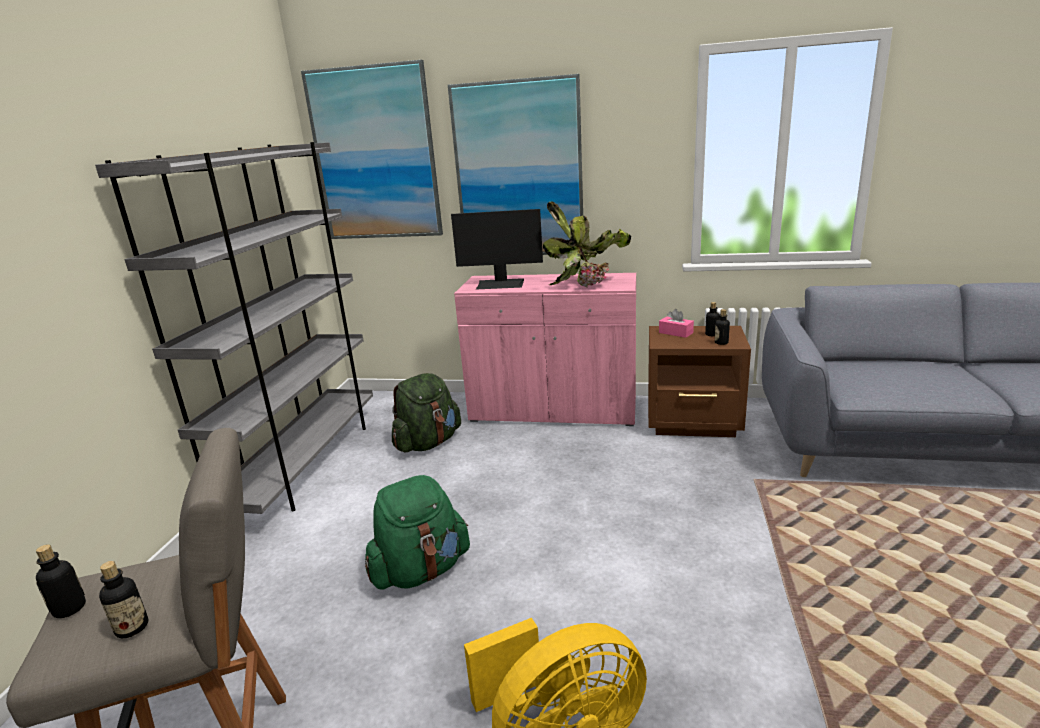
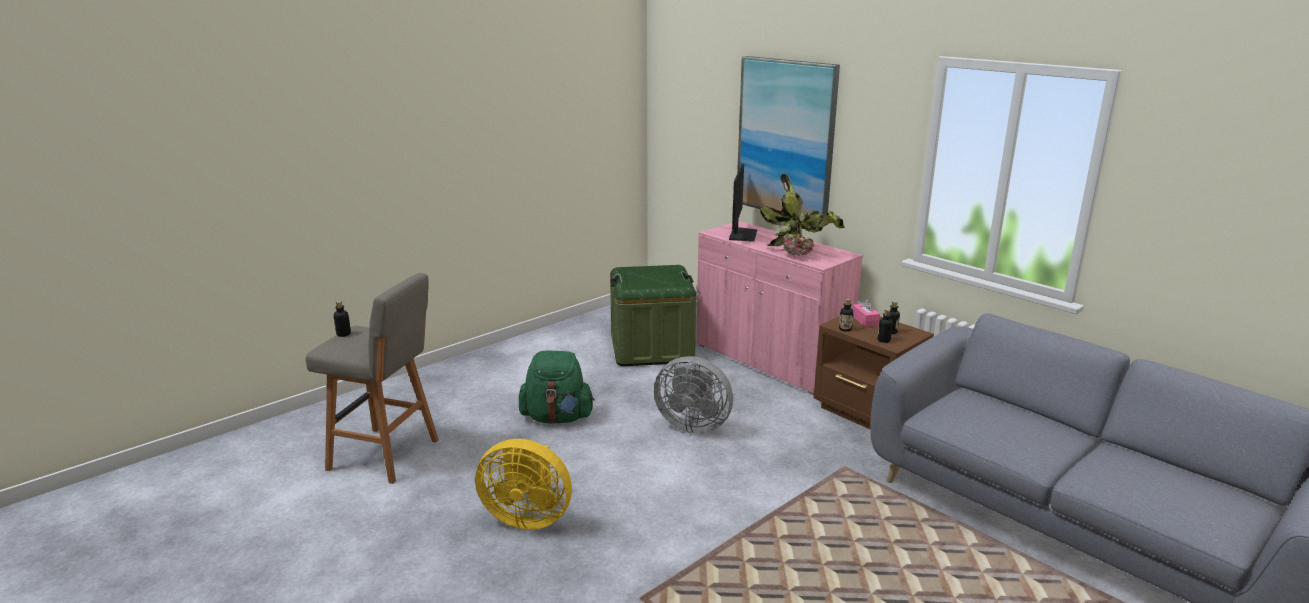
camera: 35 degrees right, 0 degrees up
(132, 628) = (355, 349): bottle -> bottle (845, 329)
(305, 463) = (564, 332): grey bookcase -> none
(375, 155) = (689, 102): picture -> none
(428, 443) = (652, 349): green backpack -> green storage box
(500, 284) = (742, 234): monitor -> monitor turned 120 degrees counterclockwise
(576, 504) = (693, 425): none -> grey fan

